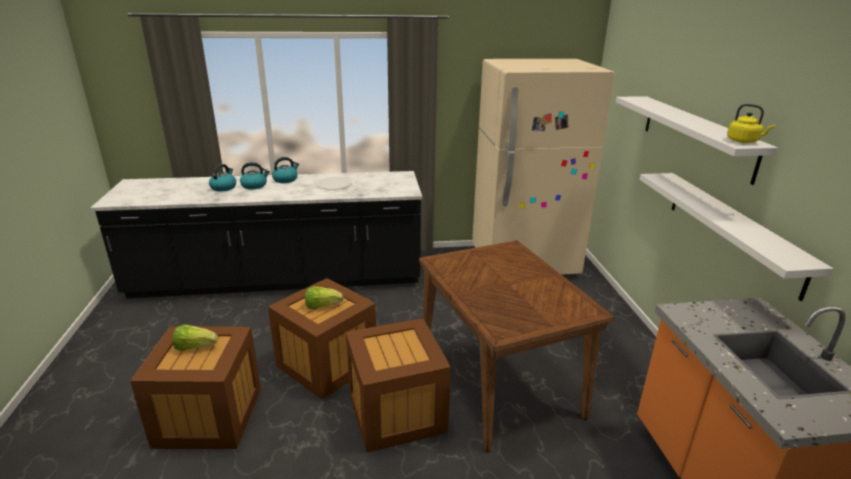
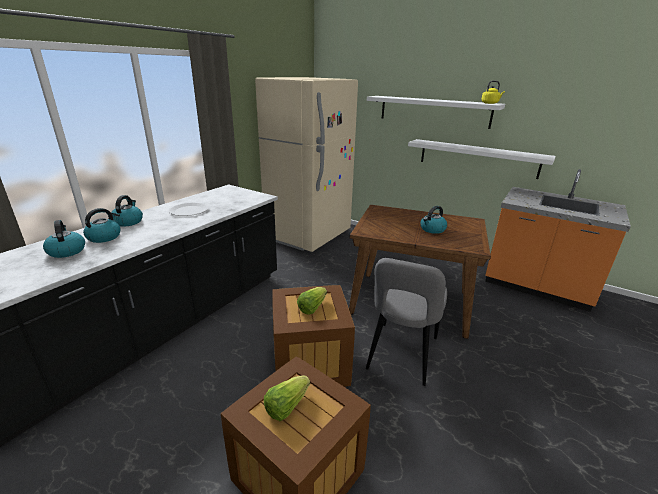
camera: 50 degrees left, 0 degrees up
(396, 413) = (401, 356): crate -> grey chair
(508, 293) = (432, 229): none -> kettle

